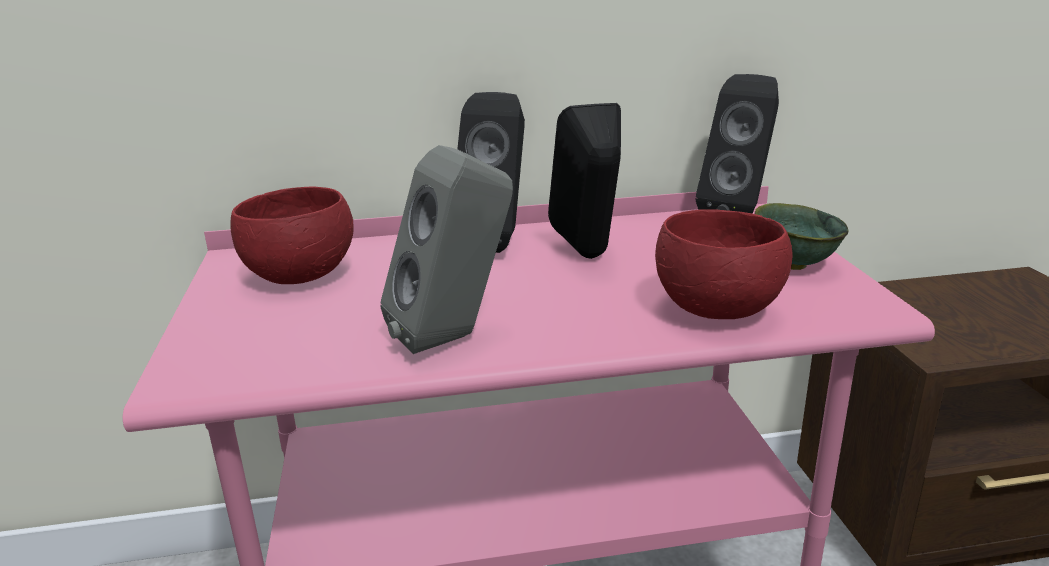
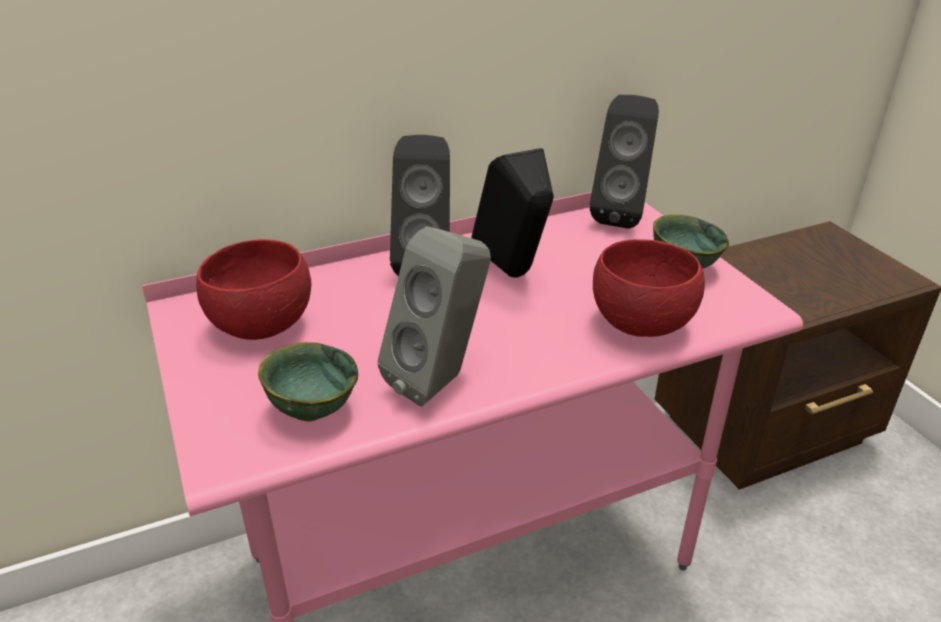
camera: 15 degrees left, 10 degrees up
(302, 348) = (312, 410): none -> green bowl

